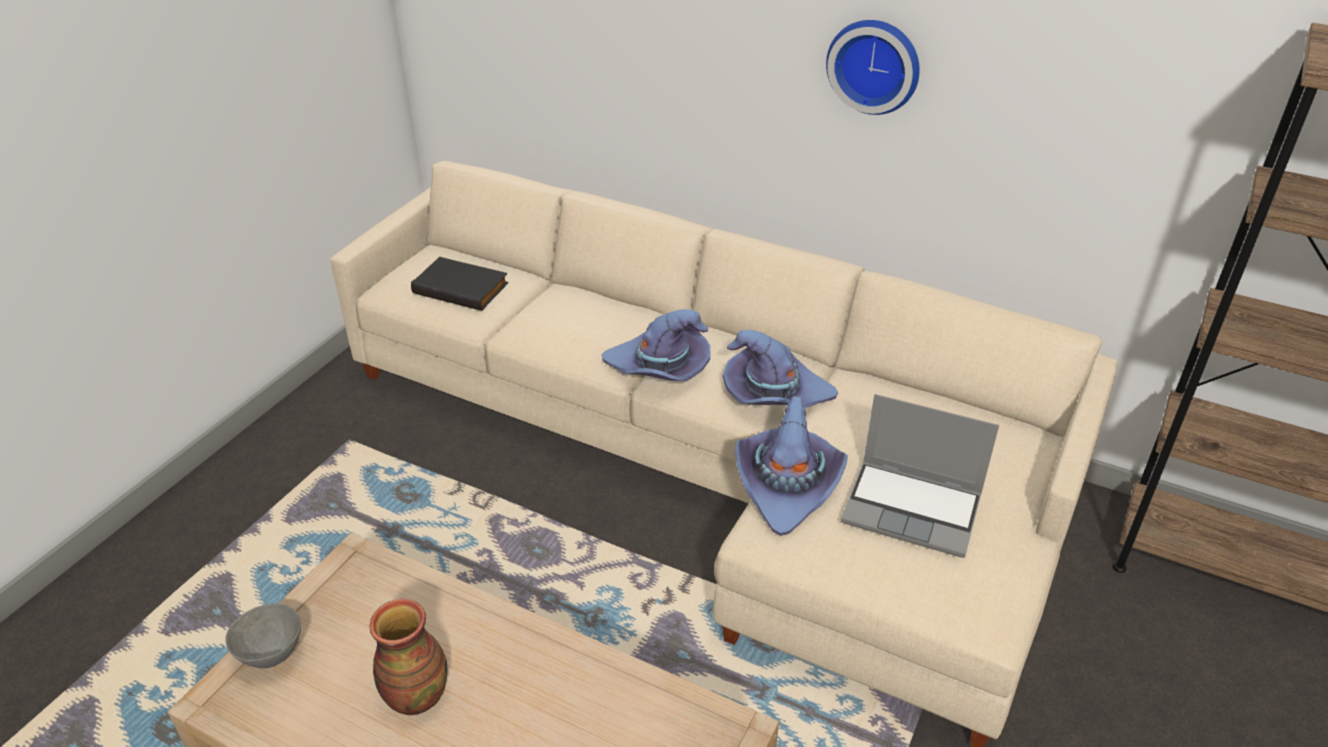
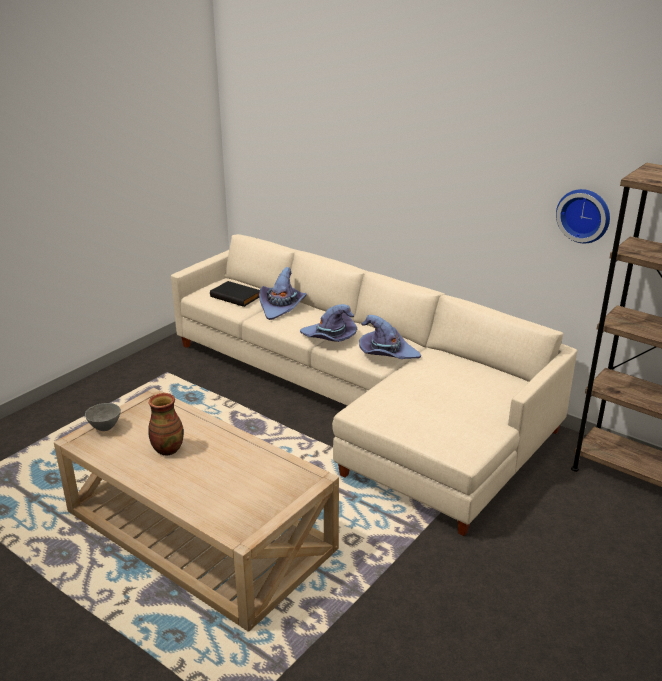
camera: 10 degrees right, 10 degrees down
(787, 485) = (379, 390): purple hat -> purple hat (282, 307)
(875, 65) = (450, 184): wall clock -> wall clock (584, 215)
(913, 509) = (441, 405): laptop -> none

